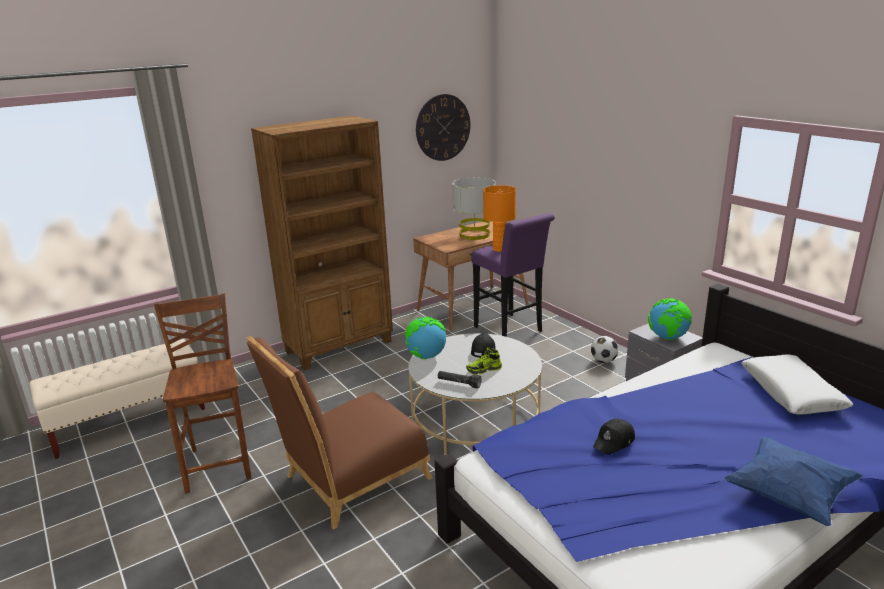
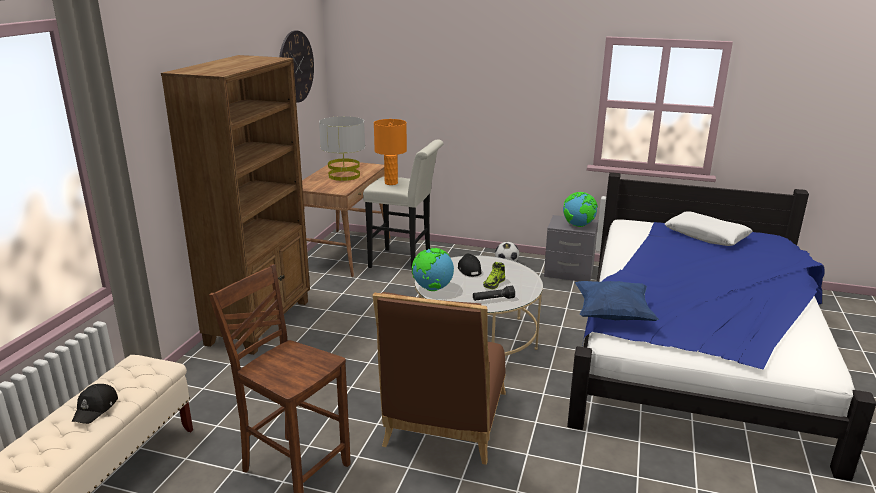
camera: 40 degrees left, 0 degrees up
(511, 330) = (404, 262): purple stool -> white stool
(614, 442) = (672, 295): black cap -> black cap (96, 408)
(788, 495) = (789, 290): blue pillow -> blue pillow (612, 315)

